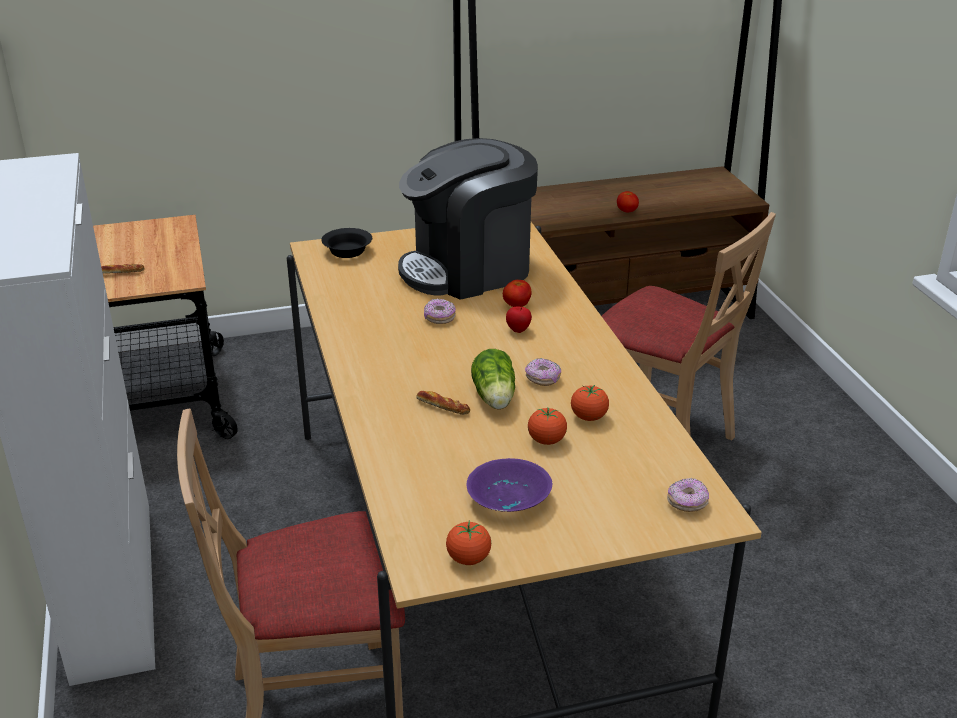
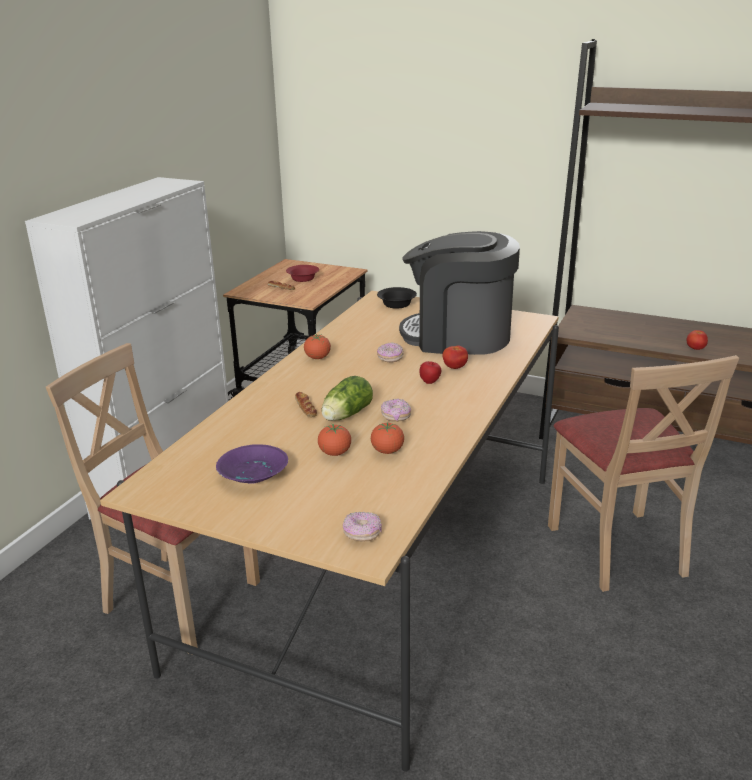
camera: 40 degrees right, 5 degrees down
(131, 250) = (303, 278): none -> red bowl
(468, 559) = (173, 497): tomato -> tomato (317, 358)

